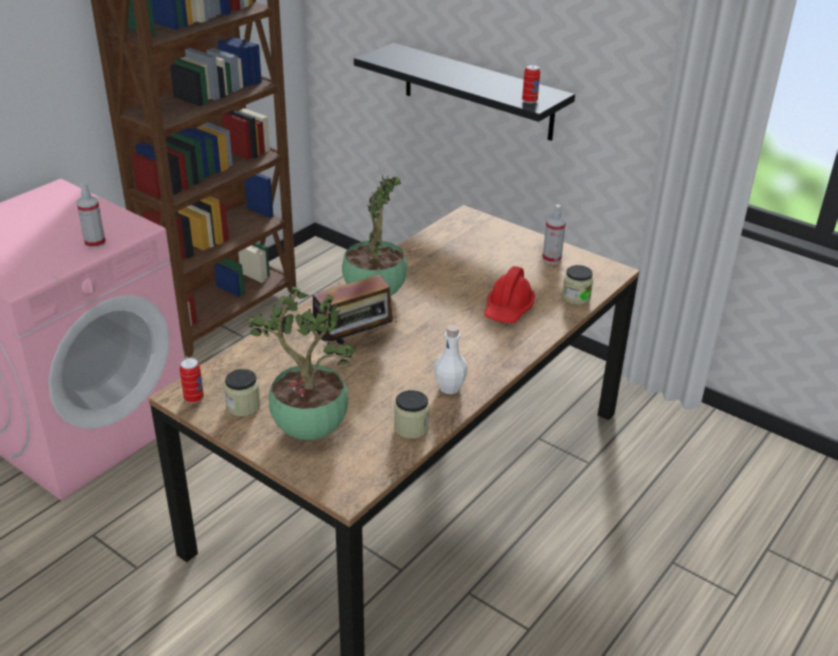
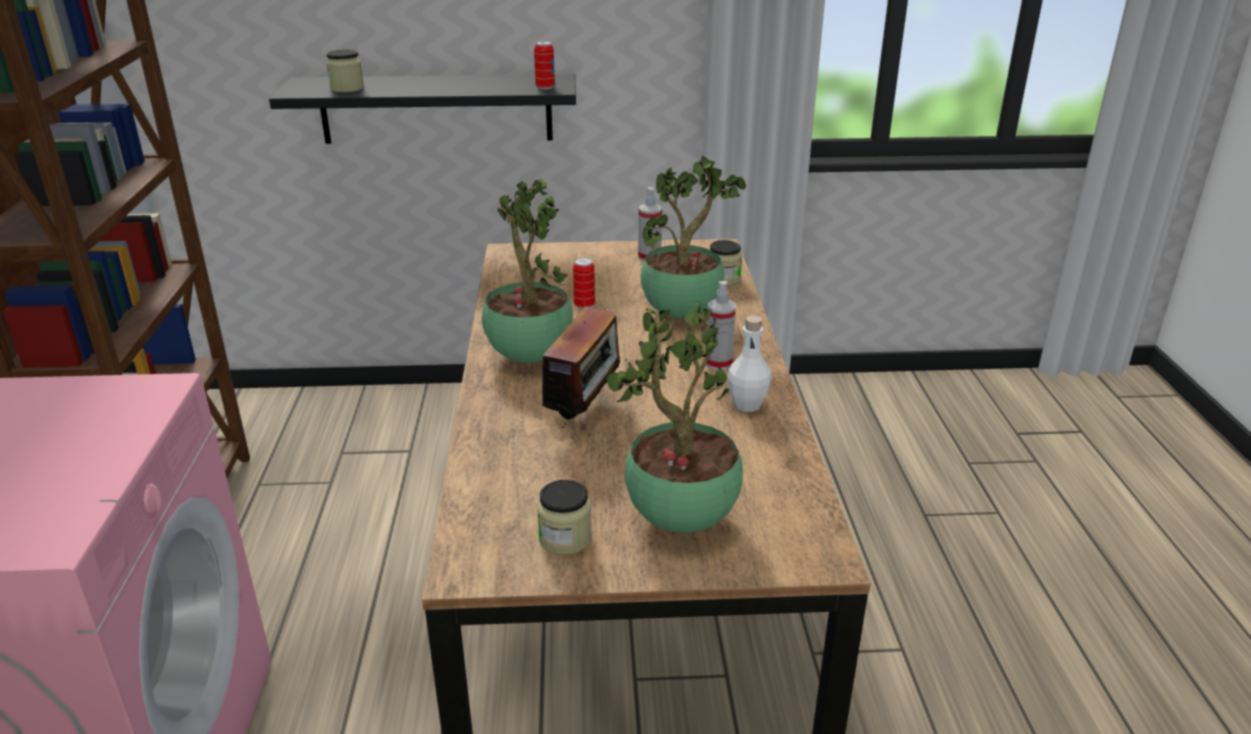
camera: 40 degrees left, 5 degrees down
(95, 243) = (111, 432): spray bottle -> spray bottle (718, 363)
(194, 398) = (488, 565): can -> can (584, 305)
(411, 428) = (775, 459): jar -> jar (347, 88)
(508, 309) = (683, 313): red hard hat -> potted plant

